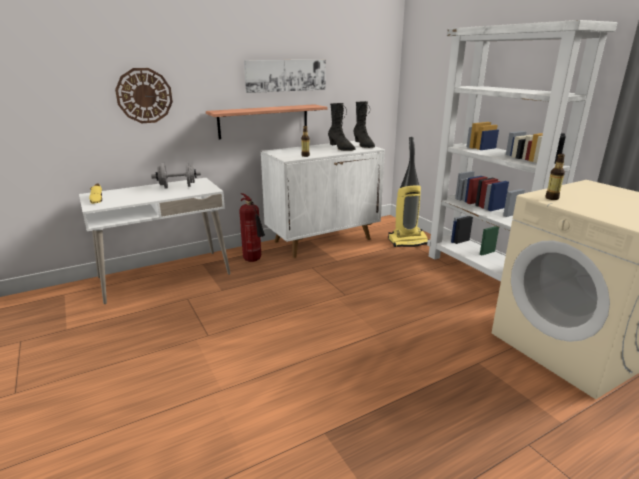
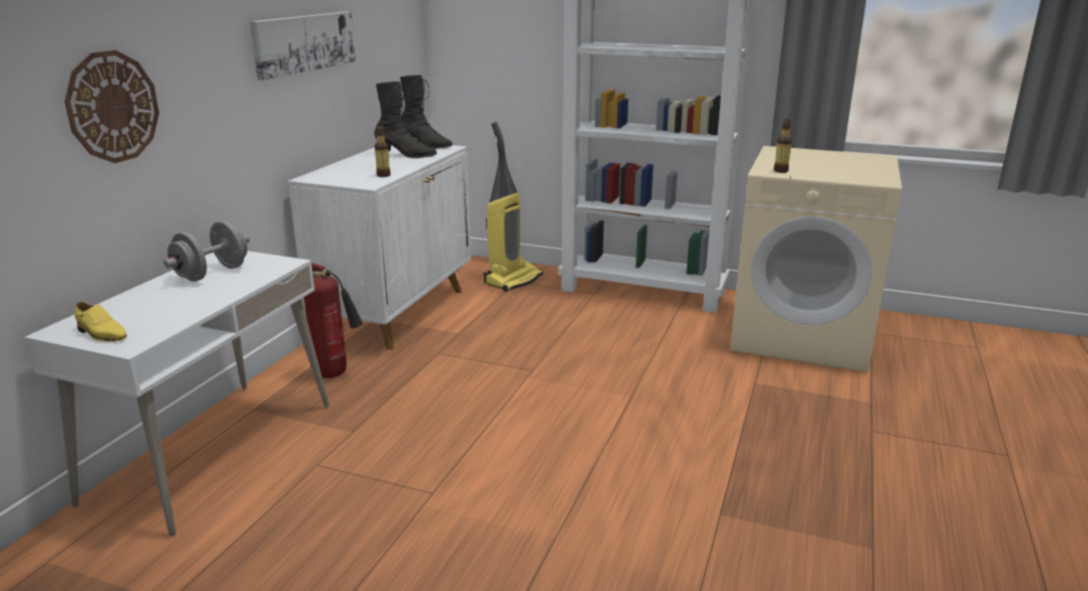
camera: 40 degrees left, 0 degrees up
(264, 121) = (285, 127): shelf -> none

